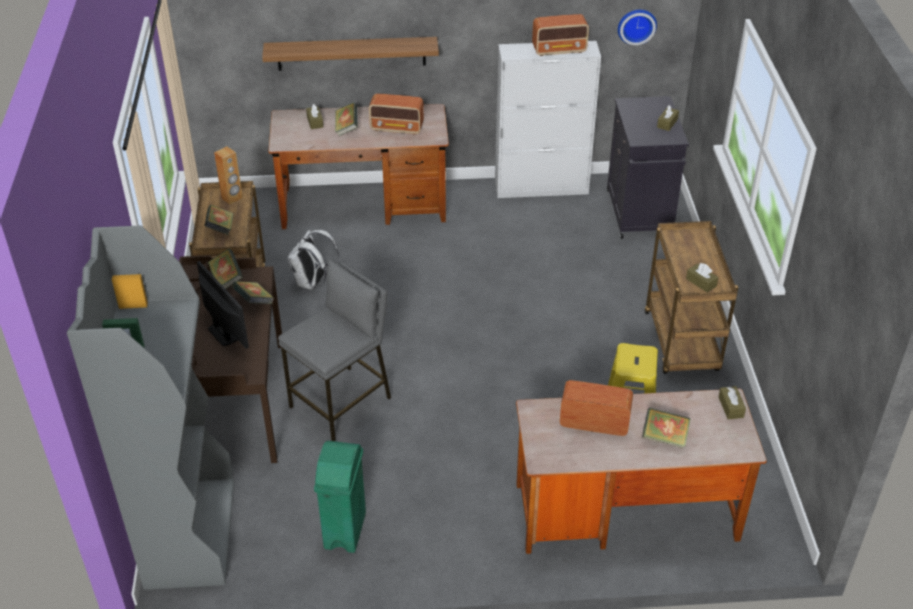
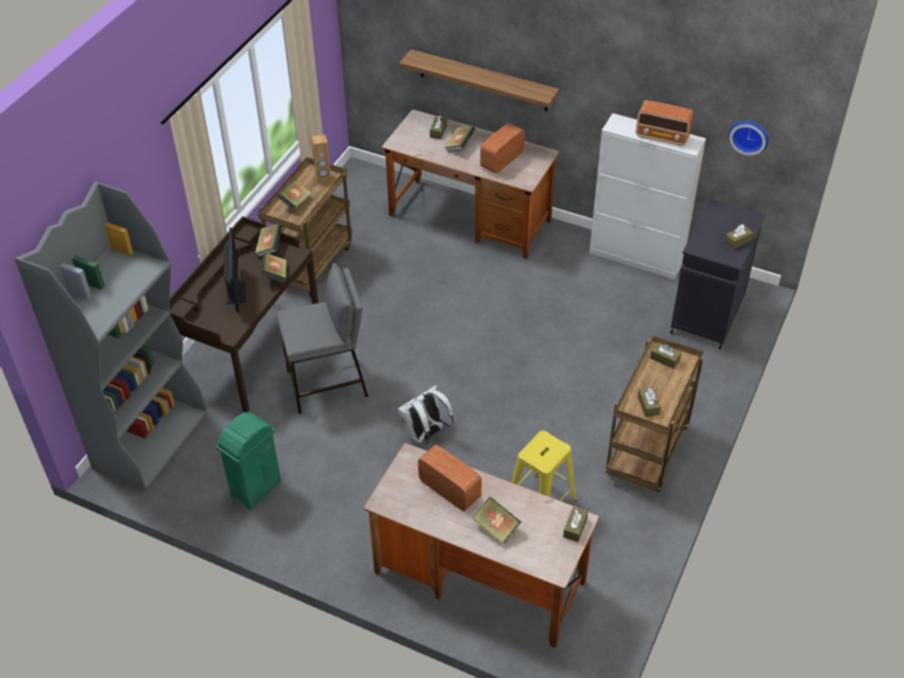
camera: 30 degrees right, 5 degrees up
(312, 282) = (379, 272): white backpack -> white backpack (425, 435)
(397, 128) = (501, 161): radio -> radio turned 90 degrees clockwise
(681, 240) = (664, 359): none -> brown tissue box

